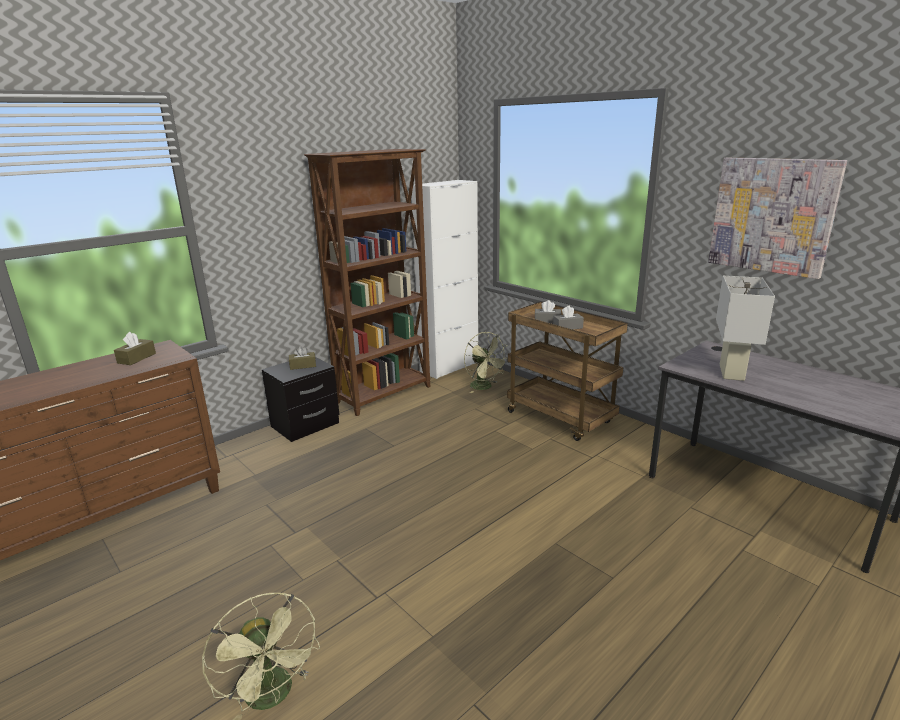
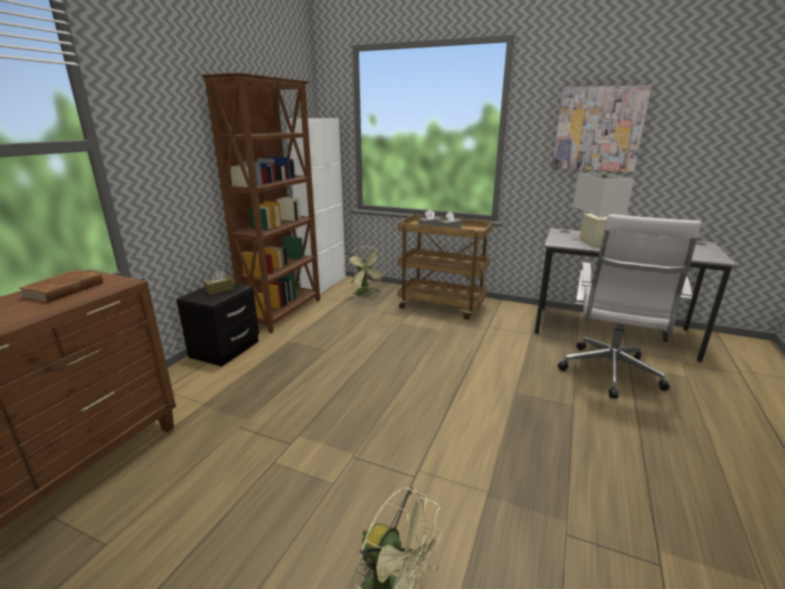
camera: 25 degrees left, 0 degrees up
(137, 358) = (64, 290): brown tissue box -> brown book
(484, 387) = (366, 294): green fan -> green fan turned 45 degrees clockwise
(701, 553) = (609, 374): none -> white office chair

